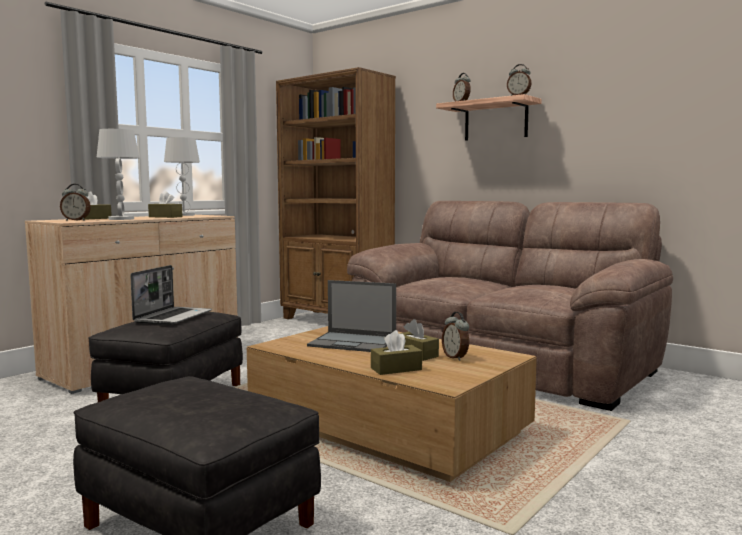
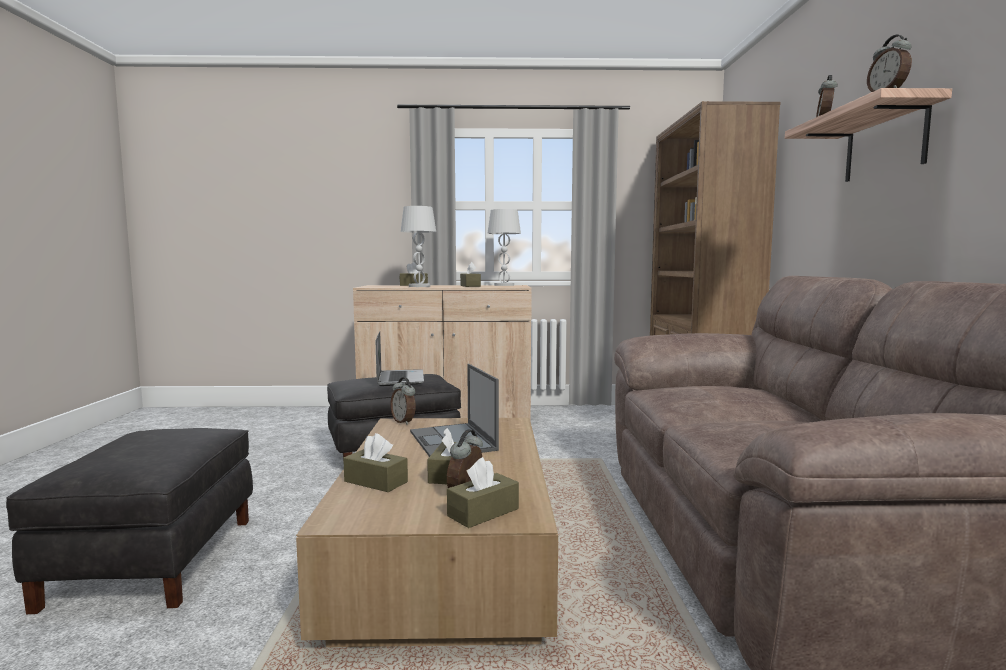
camera: 50 degrees right, 0 degrees up
(76, 220) = (386, 286): alarm clock -> alarm clock (404, 422)
(173, 317) = (399, 379): laptop -> laptop turned 75 degrees counterclockwise
(489, 360) = (483, 512): none -> brown tissue box

